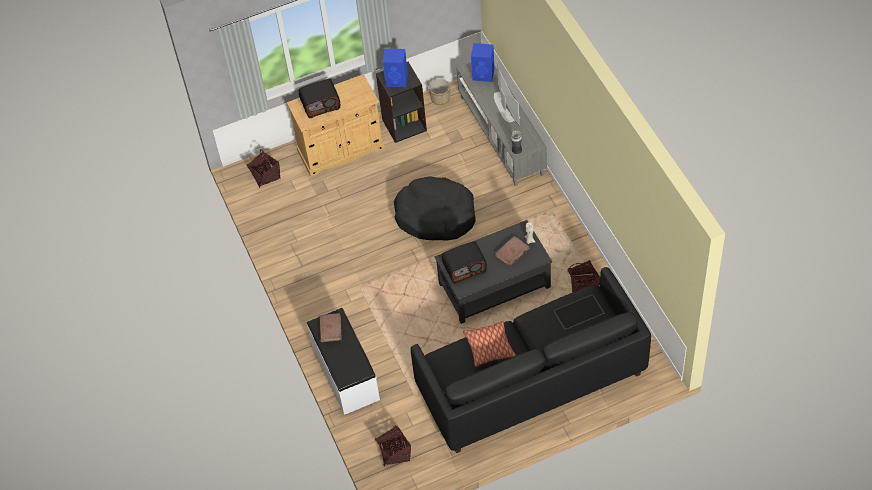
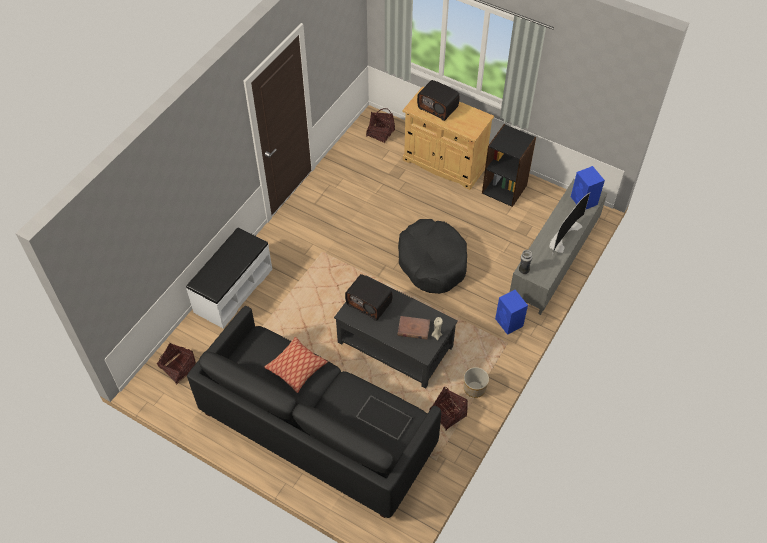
camera: 50 degrees right, 0 degrees up
(330, 328) = (241, 246): brown book -> none
(397, 80) = (510, 141): blue speaker -> blue speaker (509, 323)
(440, 98) = (553, 197): planter -> planter (474, 388)

